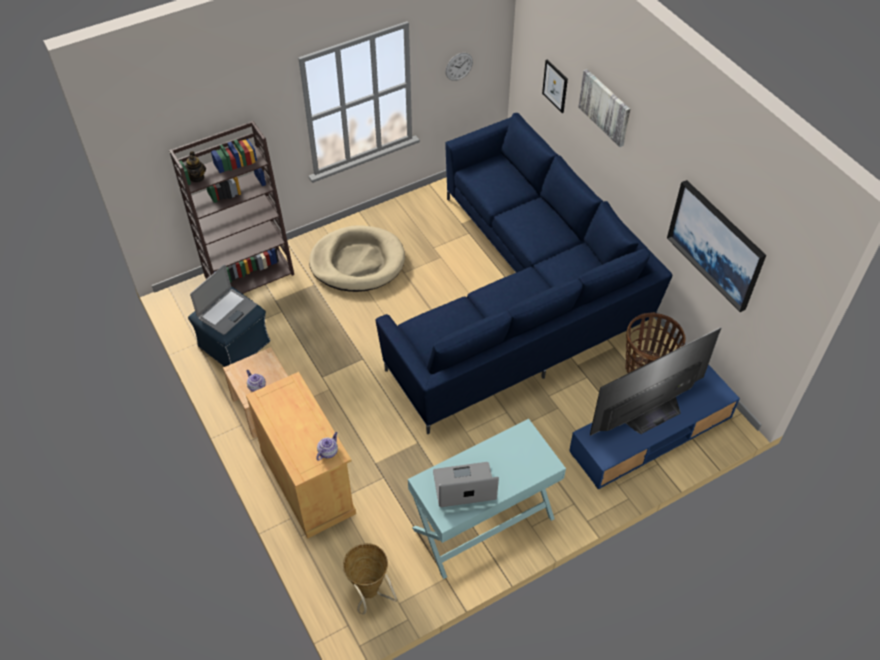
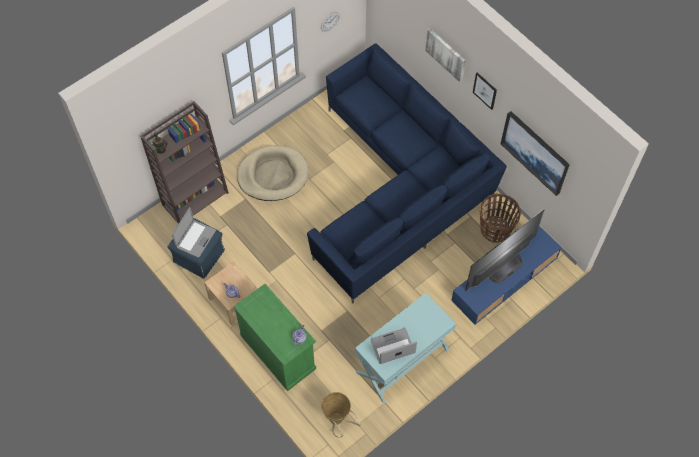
camera: 10 degrees left, 10 degrees up
(308, 482) = (278, 351): beige cabinet -> green cabinet
(555, 86) = (405, 31): picture -> picture (485, 90)

